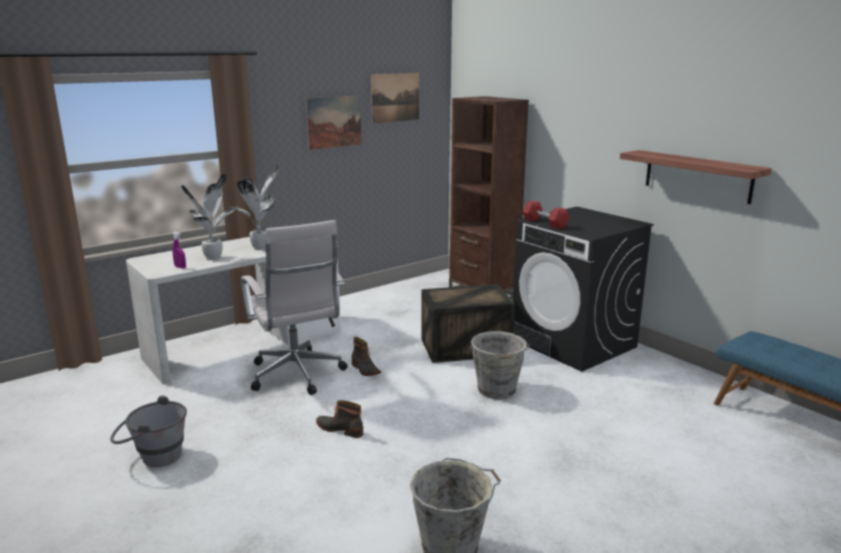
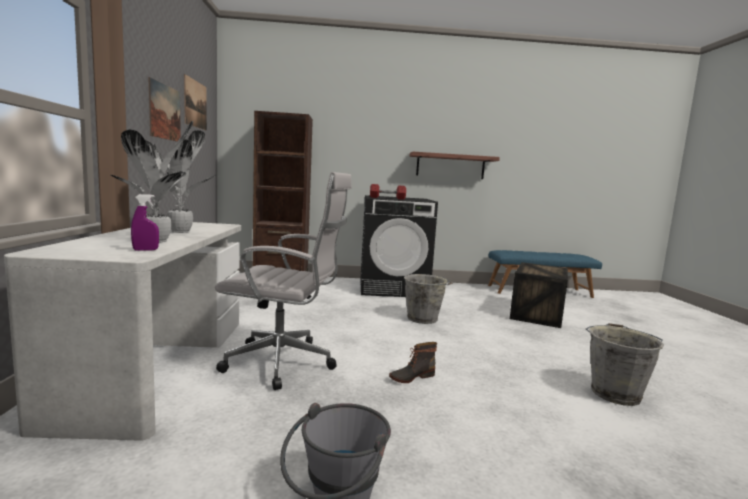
camera: 55 degrees left, 10 degrees down
(365, 370) = (325, 339): boot -> none
(466, 347) = (349, 305): crate -> crate (536, 313)

